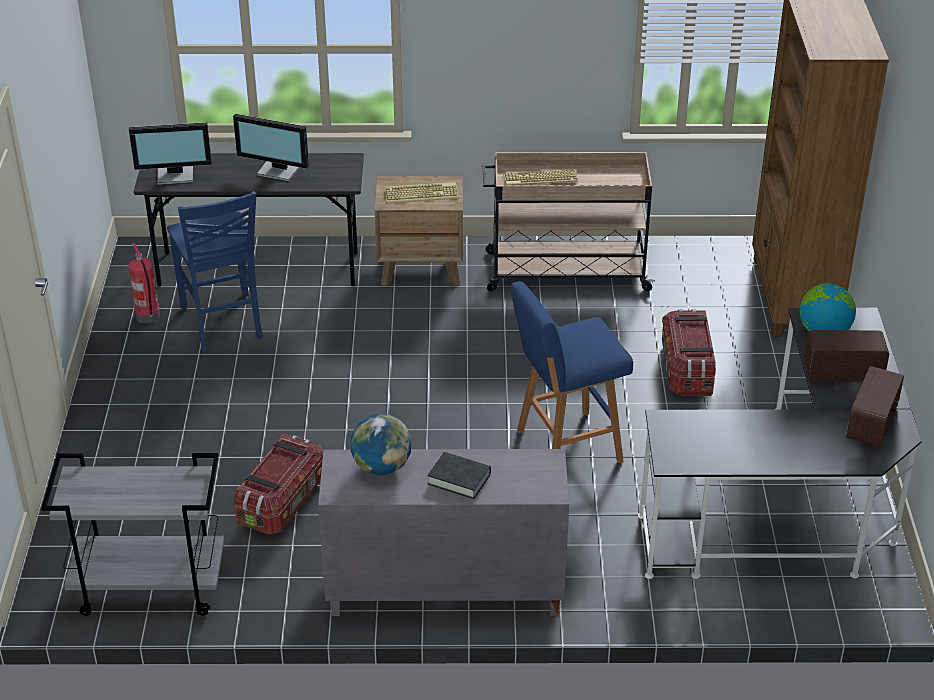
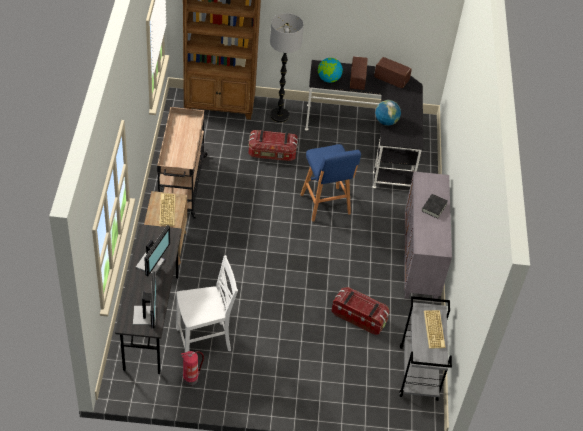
camera: 90 degrees left, 10 degrees up
(223, 324) = (205, 341): blue chair -> white chair
(382, 467) = (426, 233): globe -> globe (386, 122)
(539, 179) = (177, 155): keyboard -> keyboard (435, 330)
(802, 372) = (279, 115): none -> floor lamp

